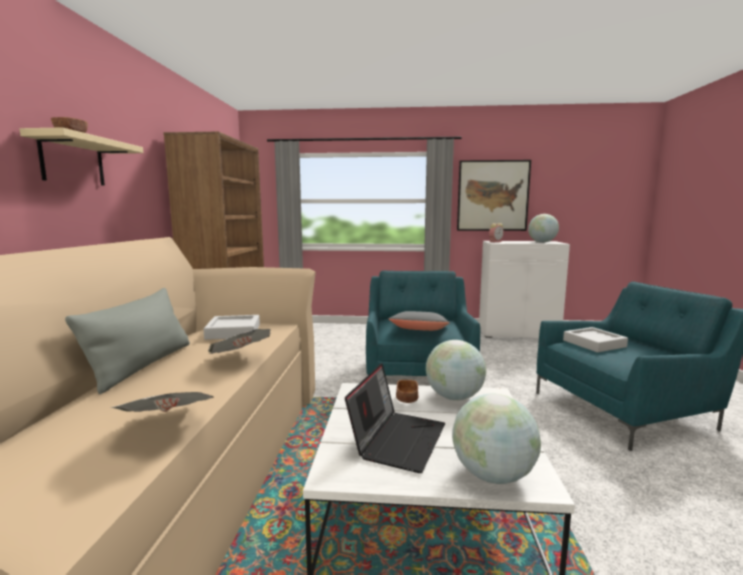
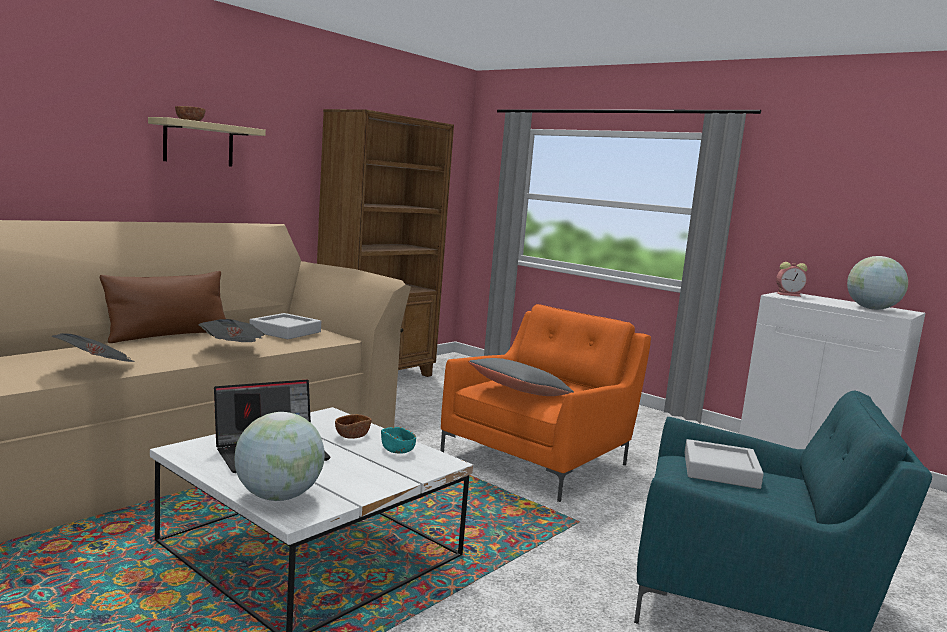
camera: 35 degrees right, 0 degrees up
(143, 365) = (169, 335): grey pillow -> brown pillow
(418, 373) = (539, 458): turquoise armchair -> orange armchair
(454, 397) = (397, 450): globe -> turquoise bowl
(492, 196) = (813, 214): picture -> none

